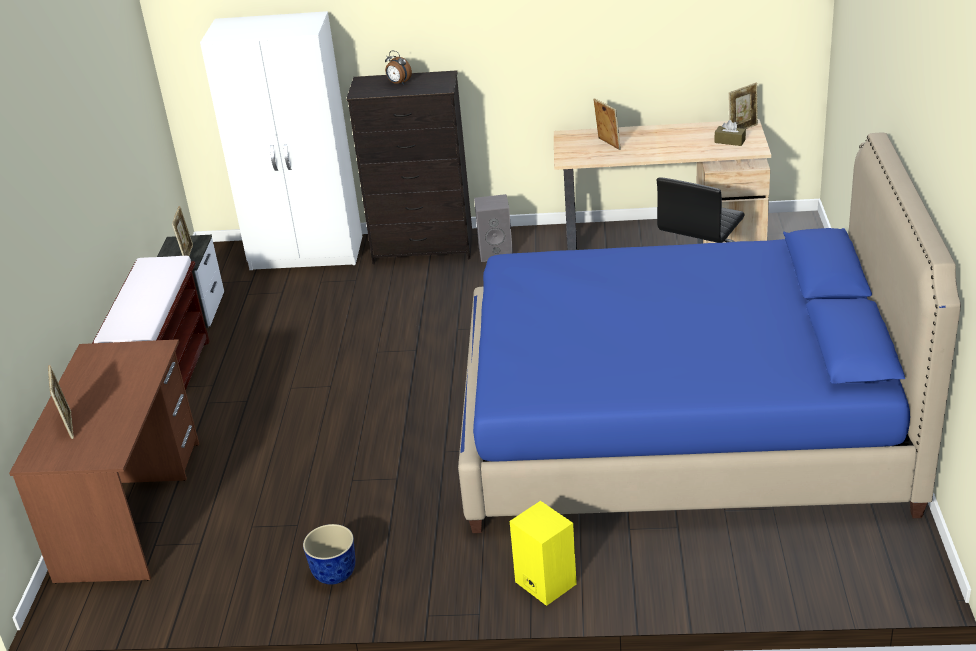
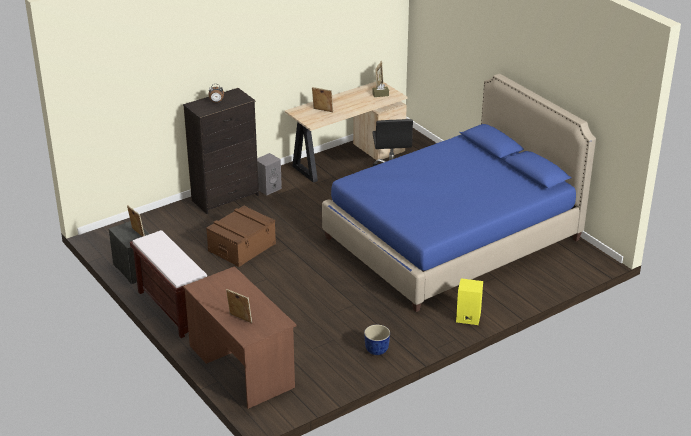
camera: 40 degrees left, 0 degrees up
(307, 254) = (160, 220): white wardrobe -> none
(357, 326) = (242, 247): none -> brown storage box

